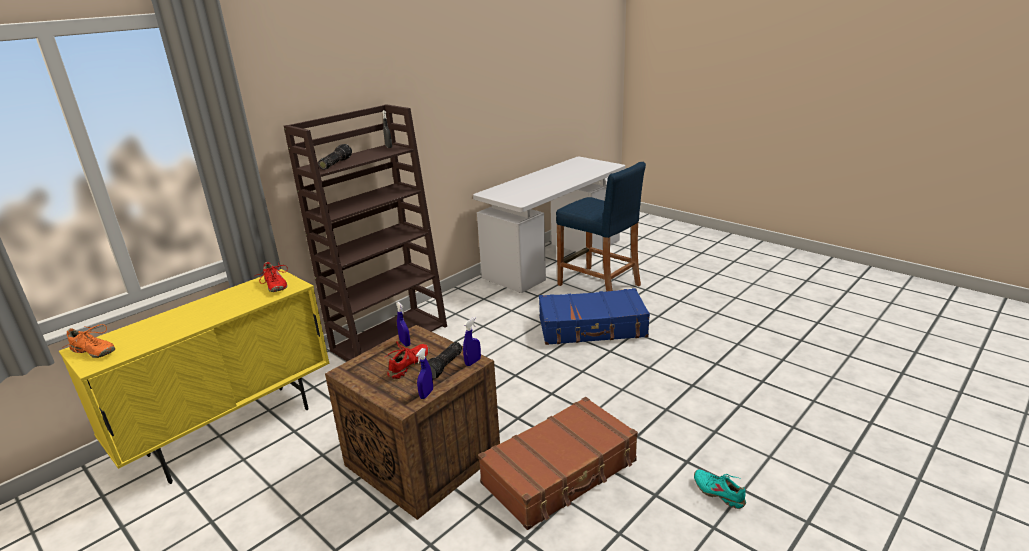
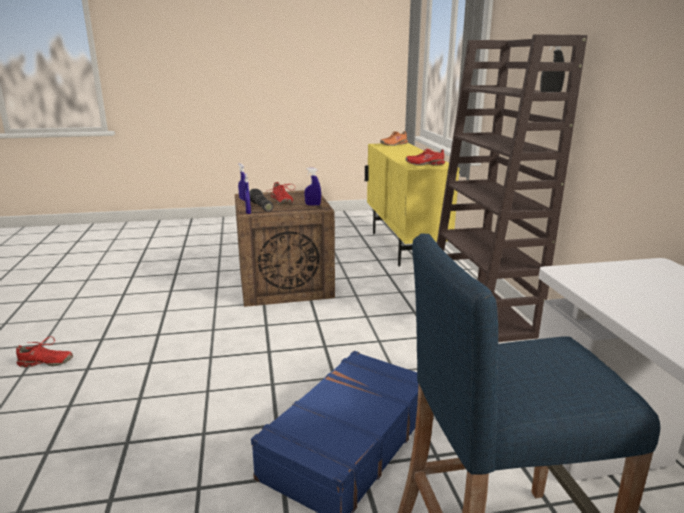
camera: 125 degrees right, 5 degrees down
(335, 163) = (497, 88): flashlight -> none
(560, 472) = (186, 317): brown suitcase -> none
(719, 492) = (45, 363): turquoise shoe -> red shoe

